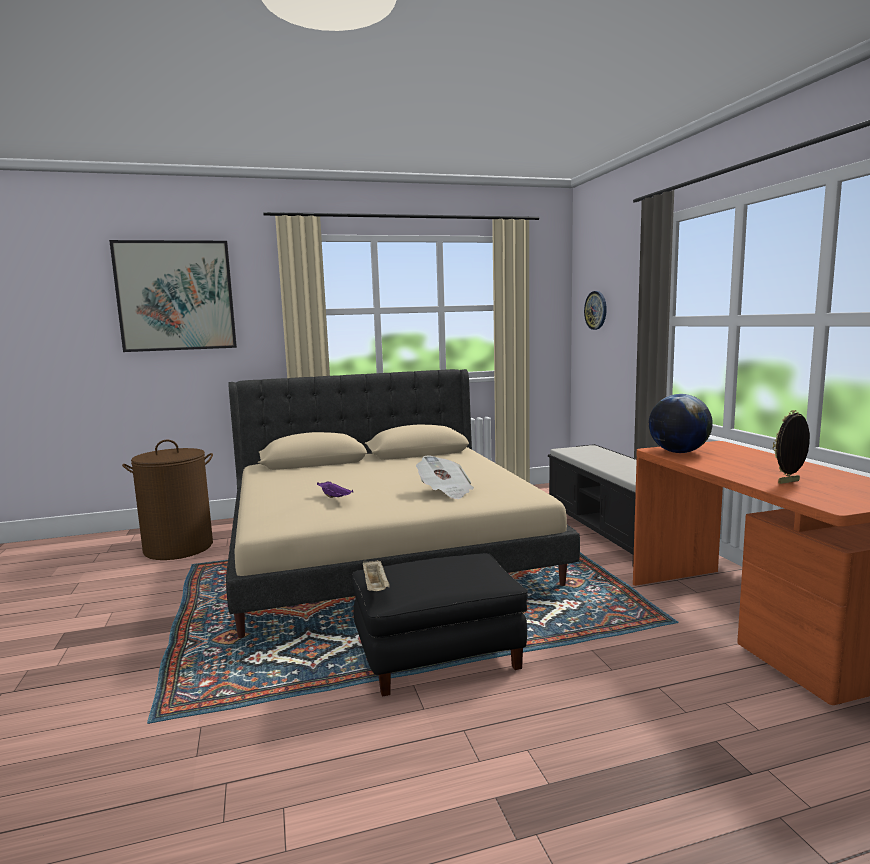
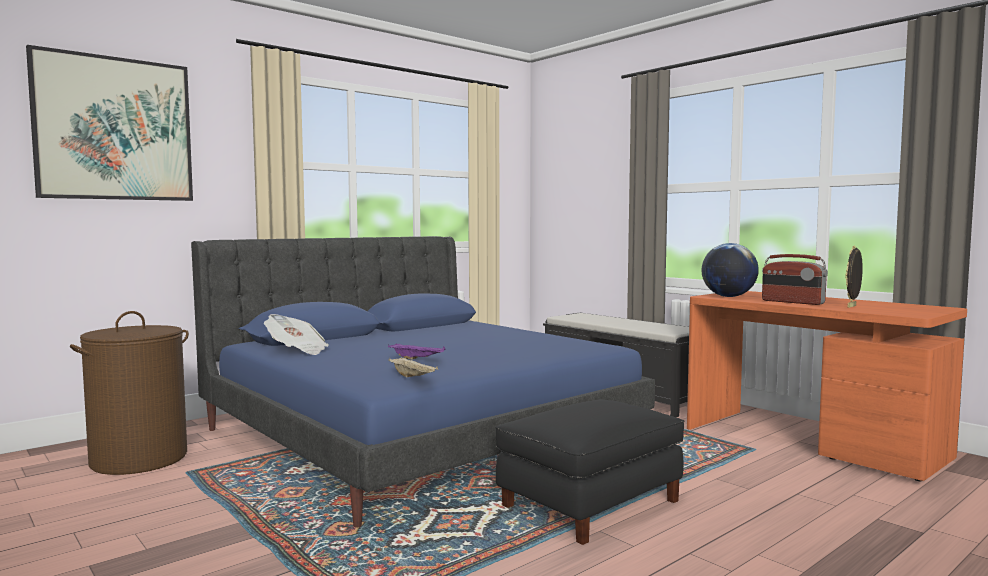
camera: 25 degrees left, 5 degrees down
(376, 587) = (556, 429): beige tray -> beige tray (413, 377)
(383, 553) = (418, 434): beige bed -> blue bed
(445, 492) = (520, 349): newspaper -> newspaper (297, 351)
(596, 310) = (565, 182): wall clock -> none
(731, 468) = (792, 302): none -> radio

